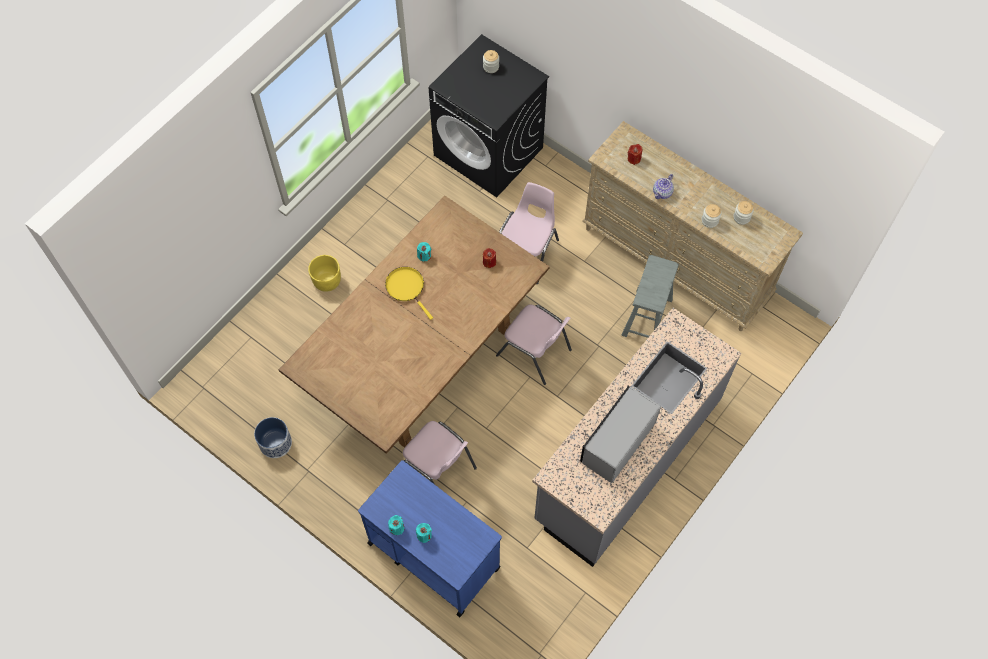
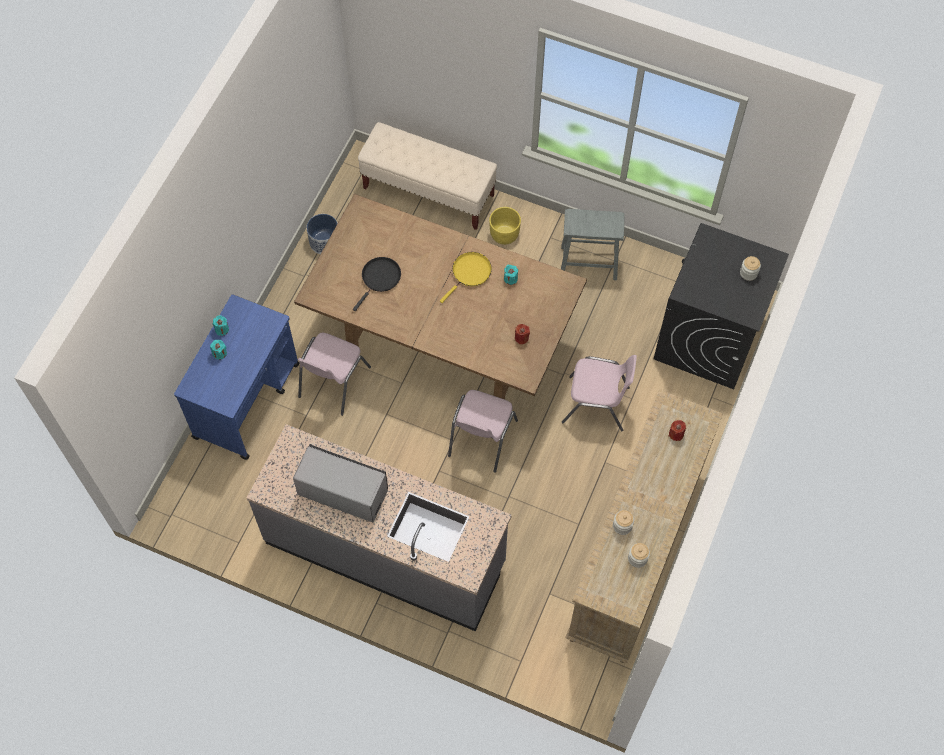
camera: 75 degrees right, 0 degrees up
(254, 334) = (429, 192): none -> beige bench
(386, 367) = (380, 278): none -> black frying pan
(646, 317) = (556, 539): grey stool -> grey stool (589, 262)
(662, 192) = (642, 471): teapot -> none

